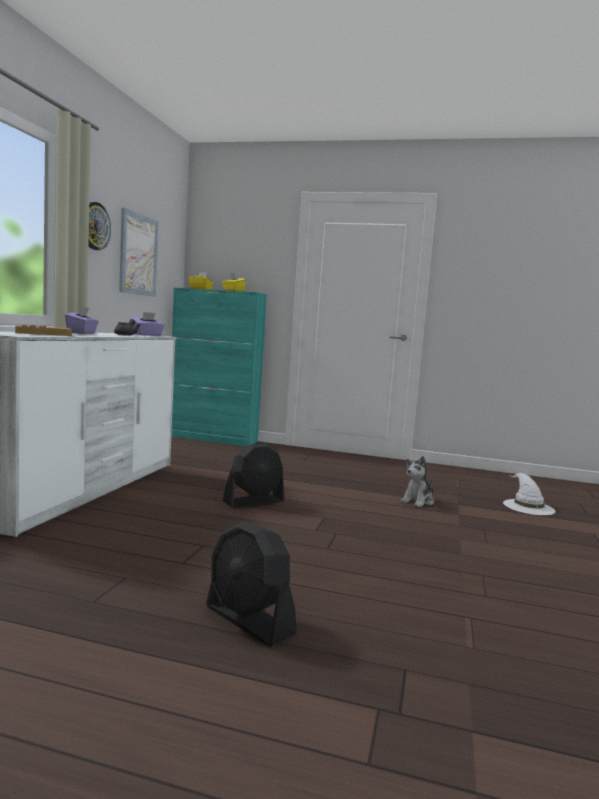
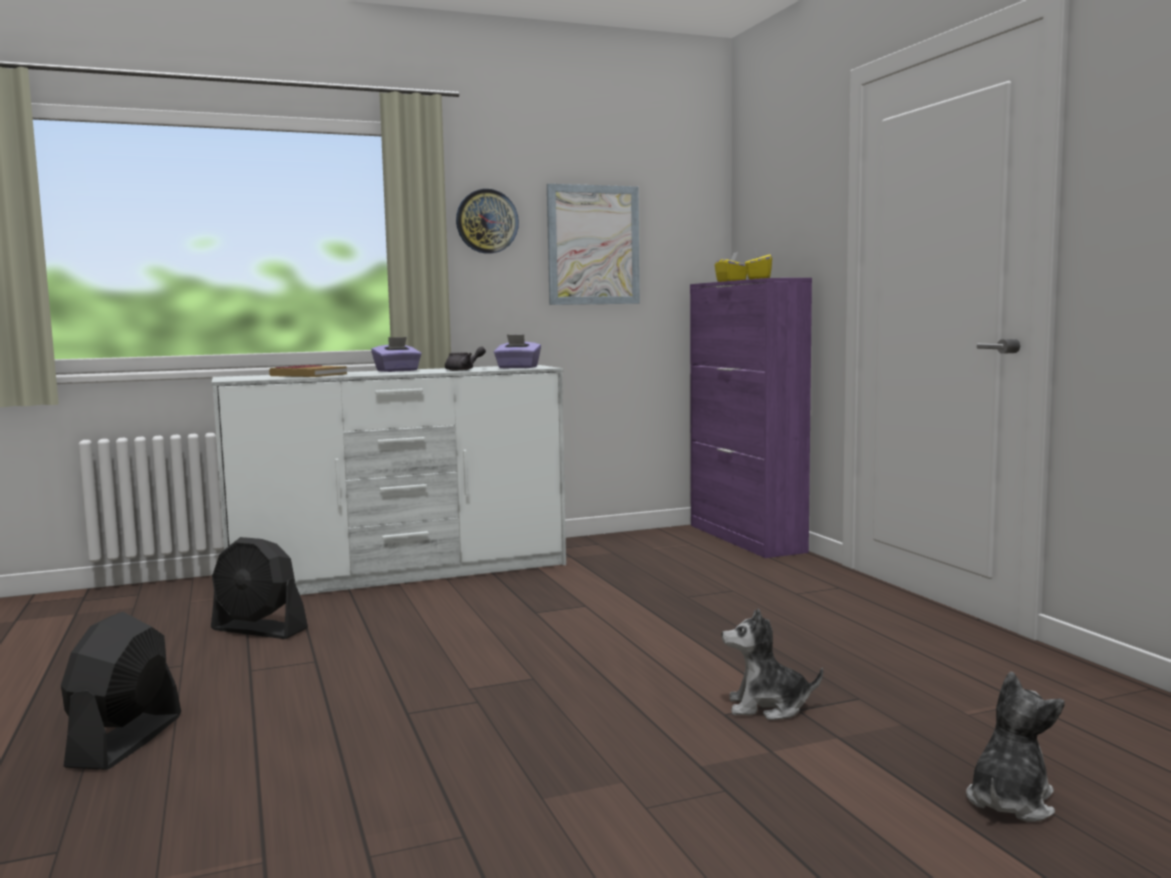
camera: 55 degrees right, 0 degrees up
(213, 439) = (746, 538): turquoise cabinet -> purple cabinet
(254, 501) = (517, 632): black fan -> black fan (259, 629)
(528, 506) = (1009, 801): white hat -> plush toy

